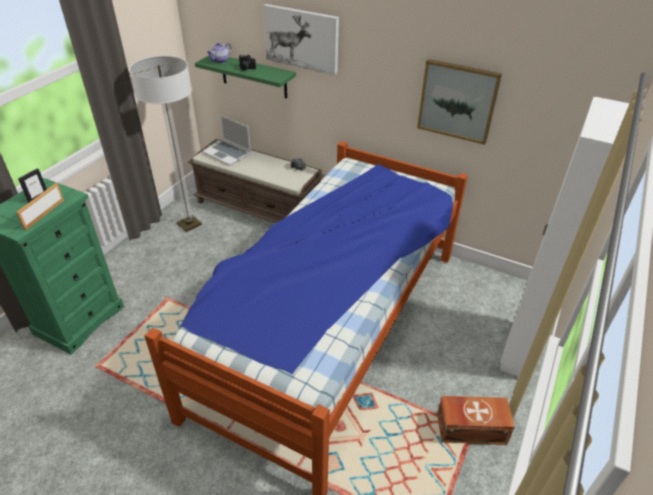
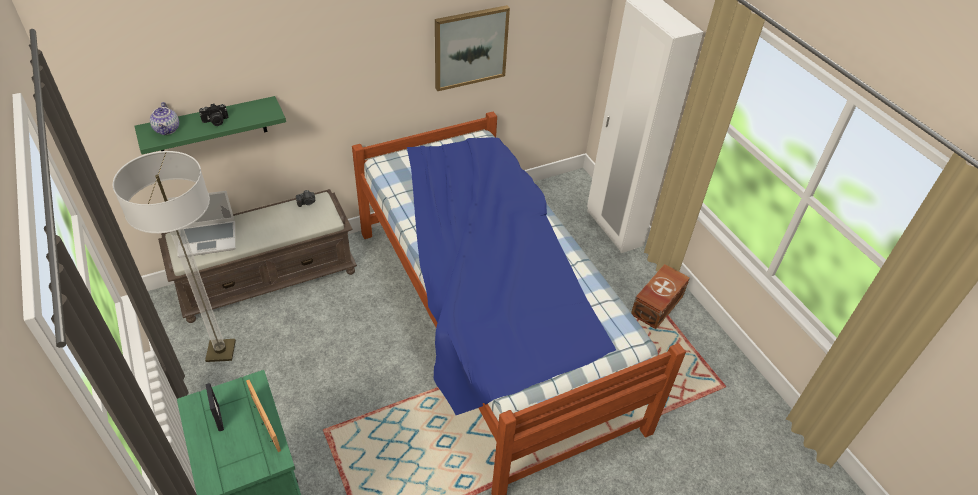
camera: 55 degrees left, 5 degrees up
(302, 38) = (277, 54): picture -> none

